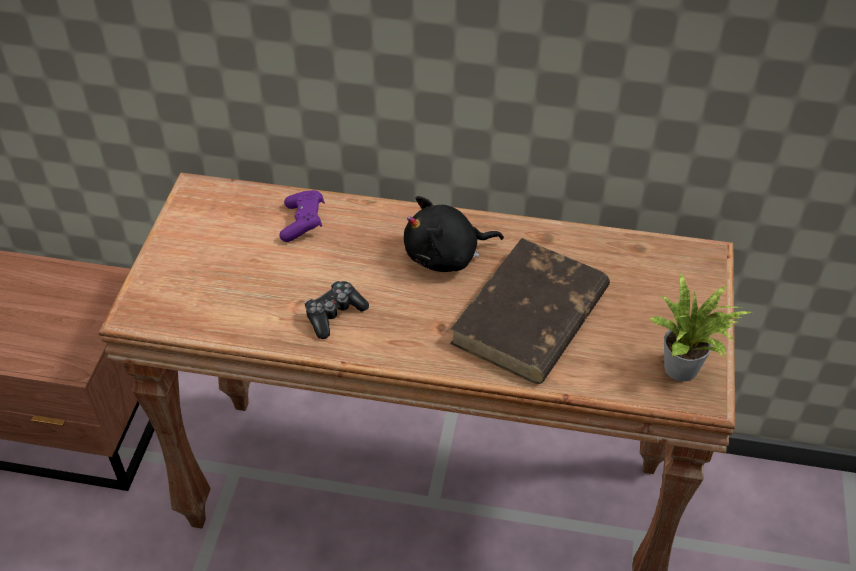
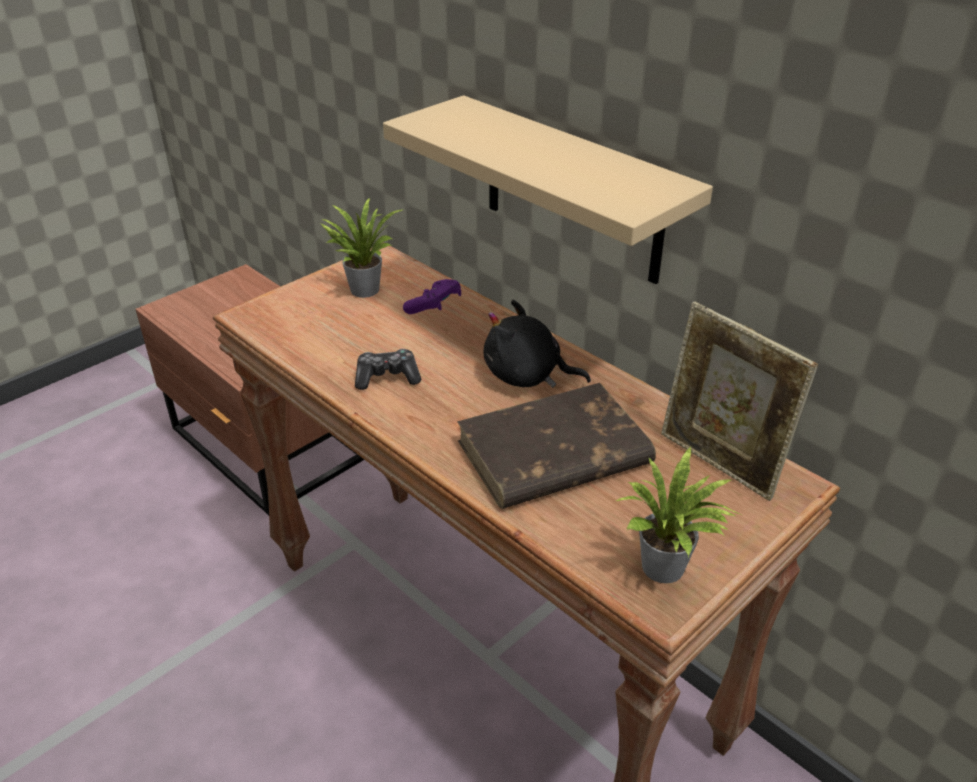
camera: 35 degrees right, 10 degrees down
(216, 233) = (363, 288): none -> potted plant
(430, 77) = (572, 191): none -> beige shelf
(647, 264) = (719, 464): none -> picture frame

